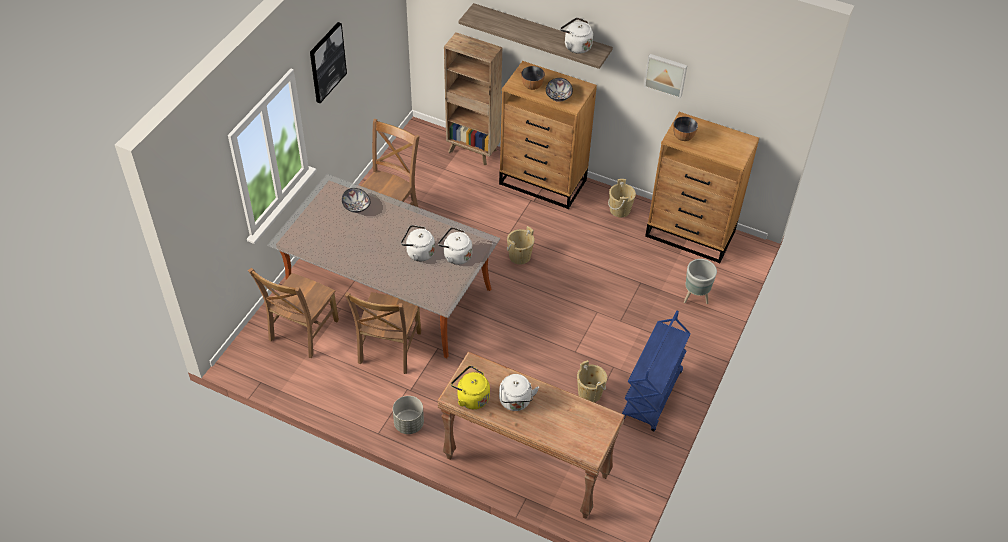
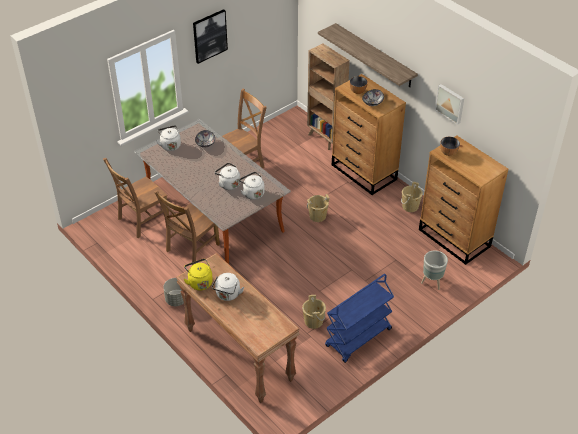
camera: 25 degrees right, 5 degrees down
(576, 46) = (390, 67): white kettle -> white kettle (170, 145)

